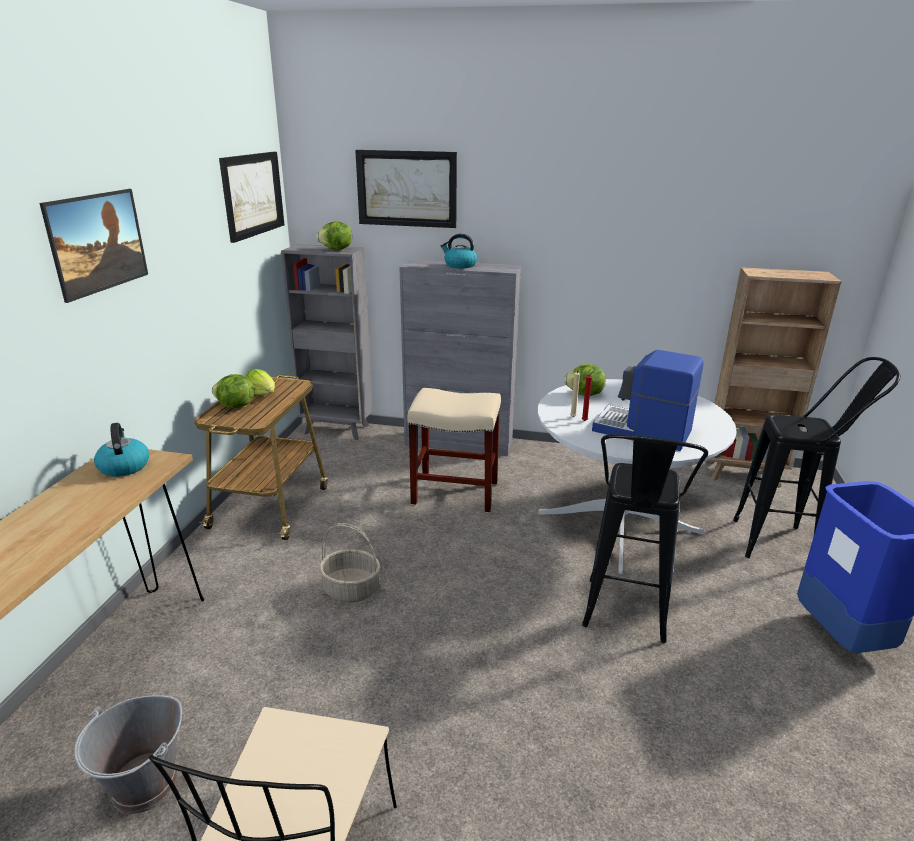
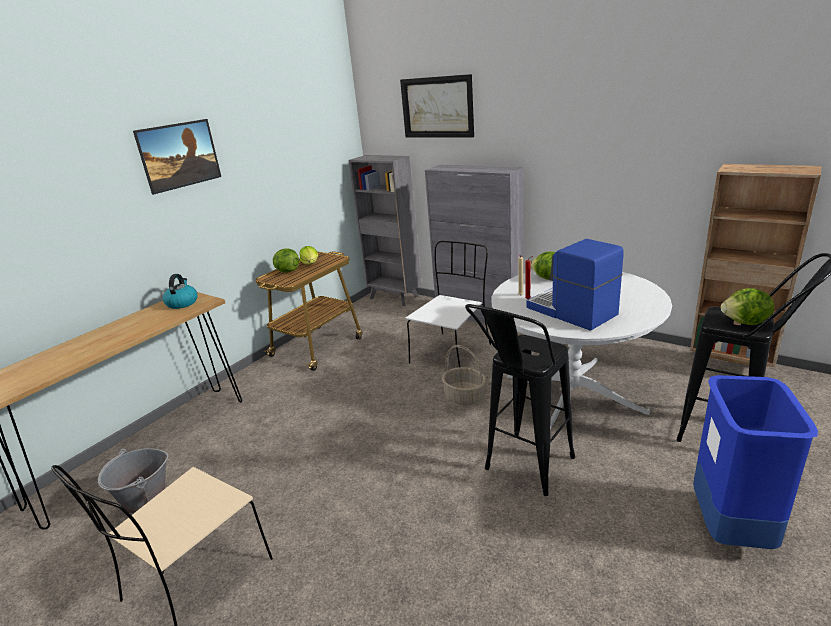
camera: 25 degrees right, 0 degrees up
(252, 194) = (323, 119): picture -> none
(336, 249) = (386, 158): lettuce -> lettuce (745, 323)
(352, 589) = (334, 411): basket -> basket (465, 397)
(456, 493) = (451, 353): beige stool -> white chair
(459, 265) = (472, 168): kettle -> none

